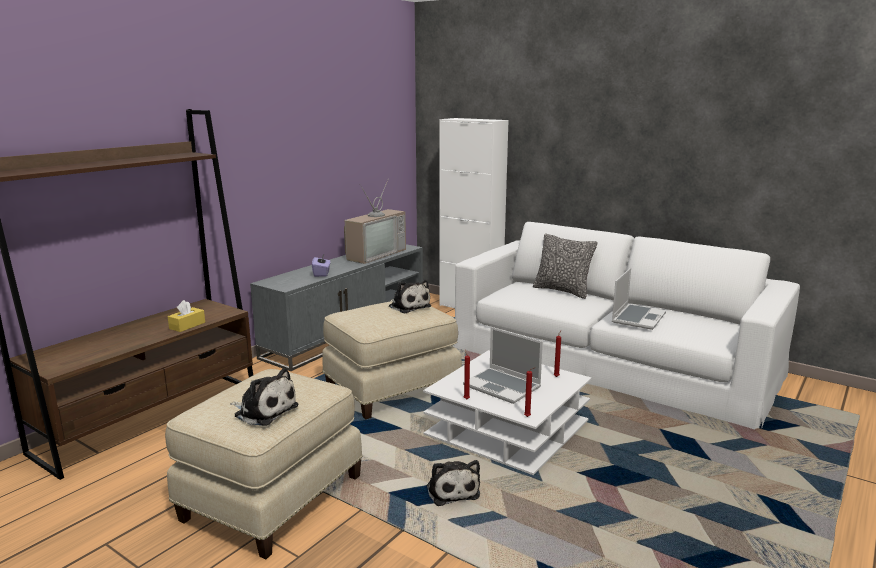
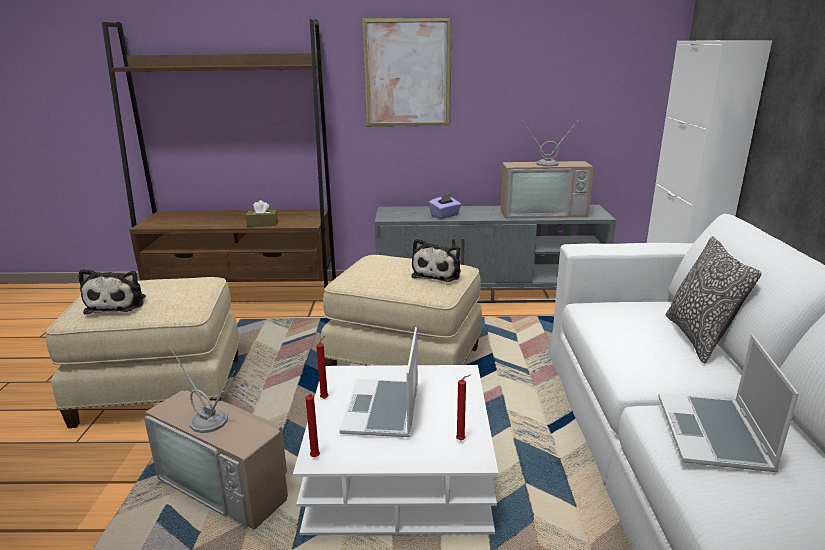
camera: 55 degrees right, 5 degrees up
(187, 325) = (262, 224): yellow tissue box -> brown tissue box
(260, 154) = (407, 73): none -> picture
(452, 490) = (230, 483): plush toy -> television
(638, 318) = (714, 435): laptop -> laptop turned 105 degrees clockwise

